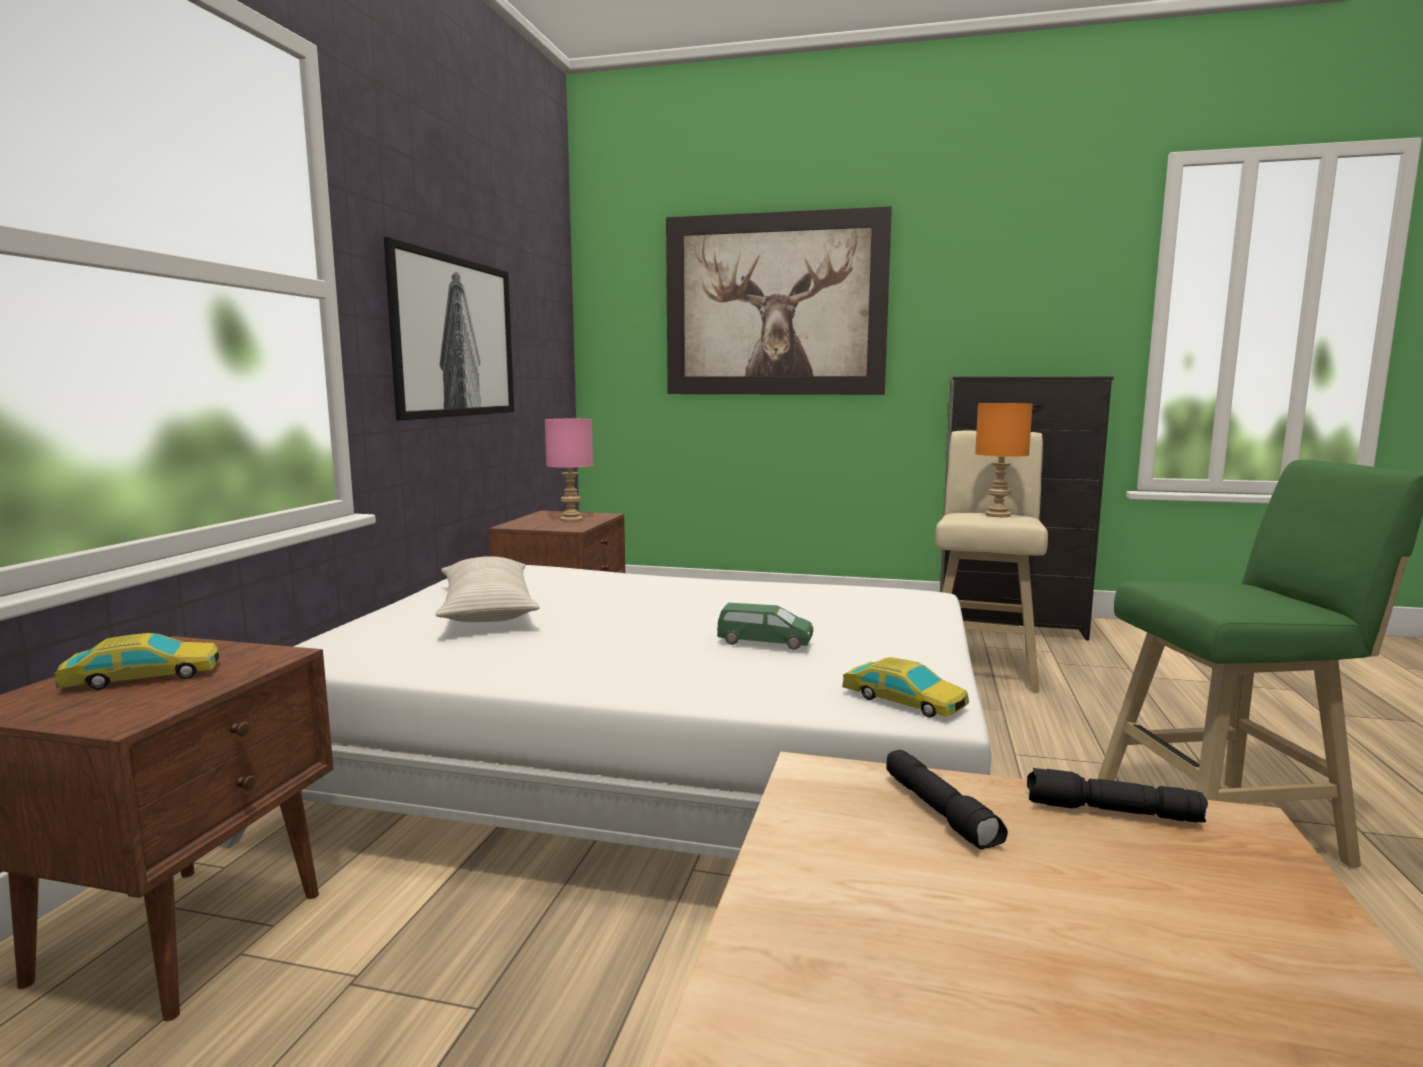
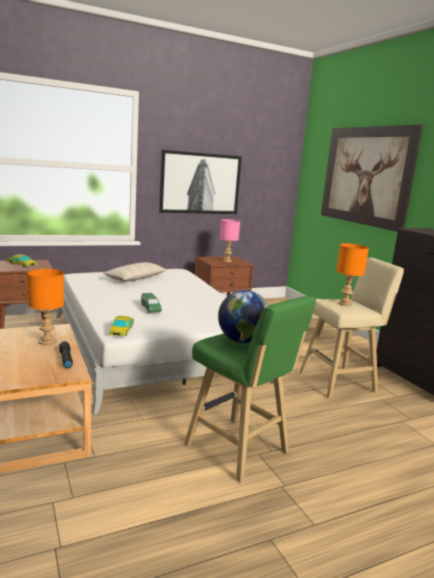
camera: 50 degrees right, 5 degrees up
(941, 812) = (48, 342): black flashlight -> orange table lamp
(1227, 589) = (242, 341): none -> globe

